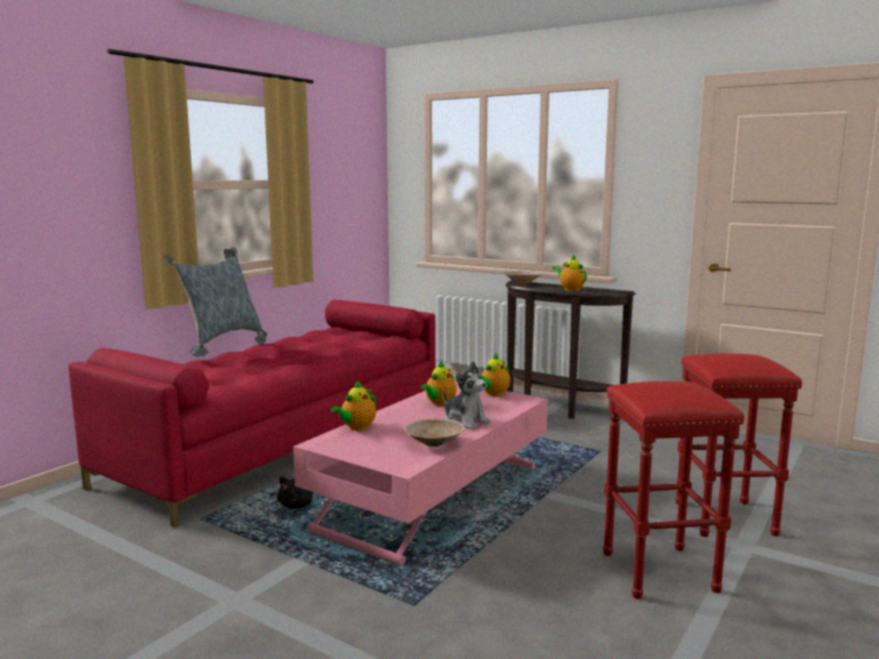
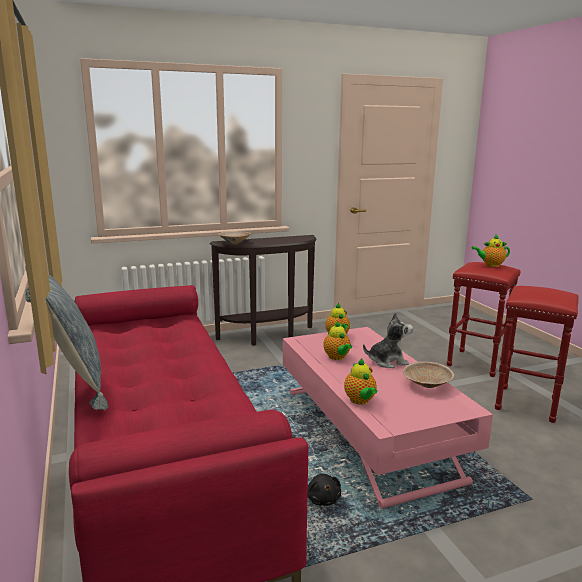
camera: 55 degrees left, 5 degrees up
(570, 289) = (280, 241): teapot -> teapot (490, 265)

